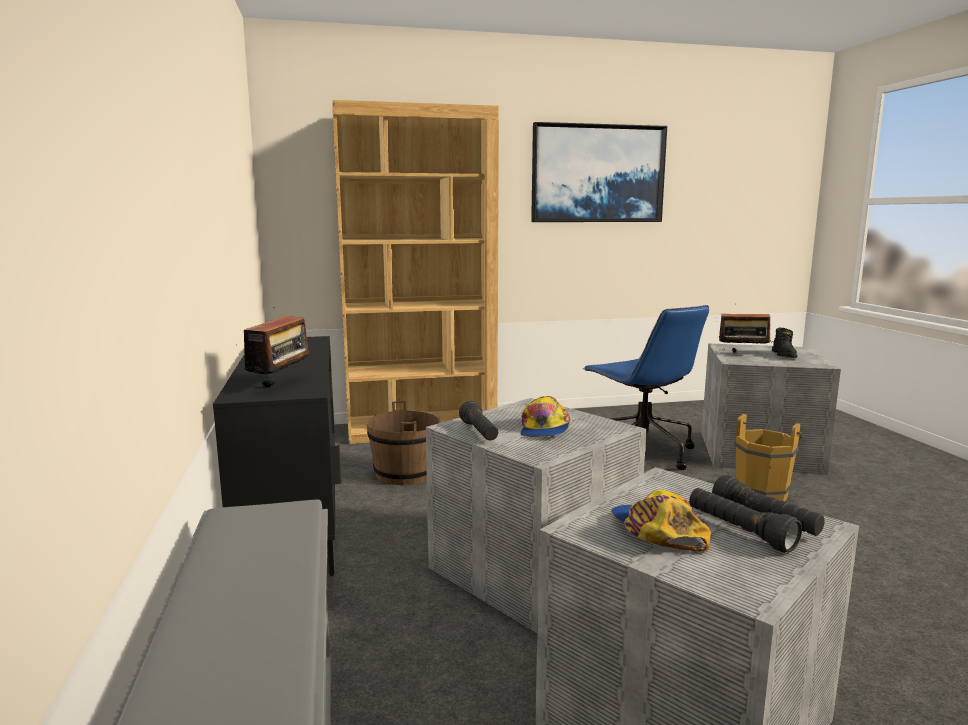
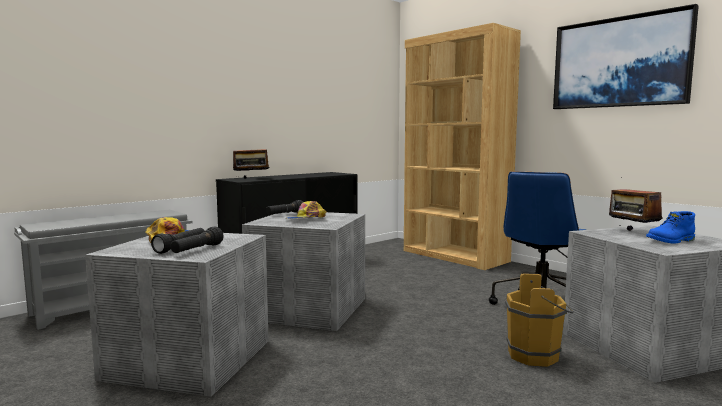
camera: 60 degrees right, 5 degrees down
(405, 473) = (385, 266): brown bucket -> none
(784, 355) = (671, 241): black boot -> blue boot

